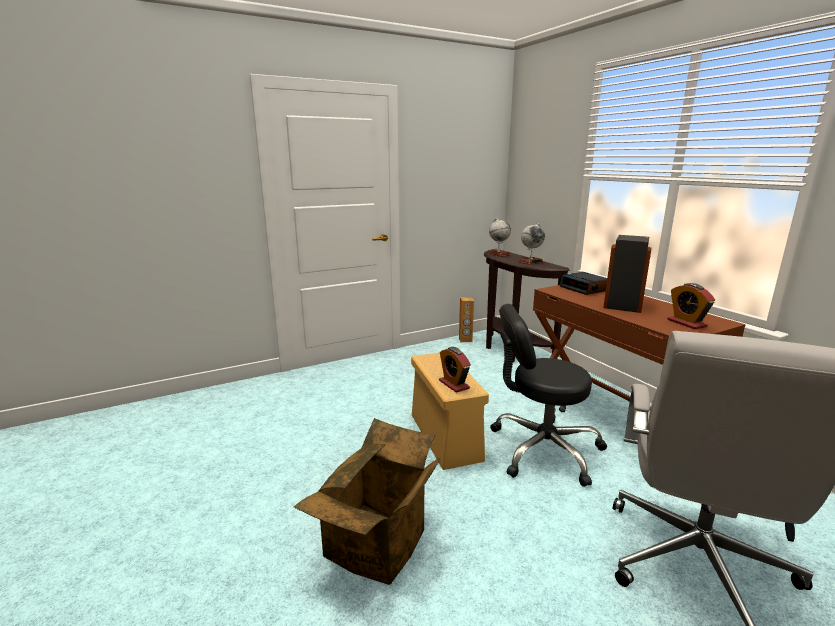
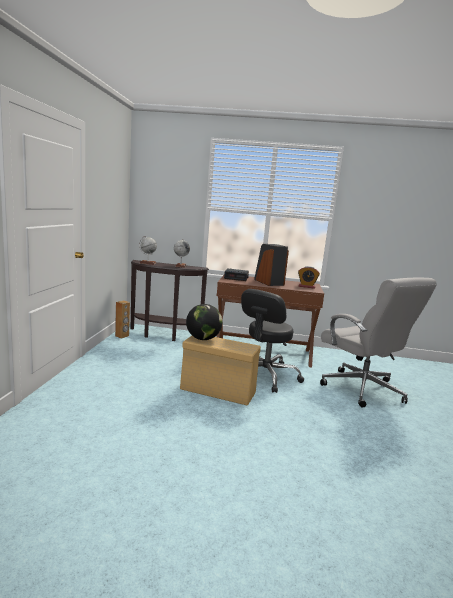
camera: 55 degrees left, 5 degrees down
(378, 545) = (286, 450): cardboard box -> none
(437, 360) = (203, 339): none -> globe
(454, 384) = (239, 347): alarm clock -> none

